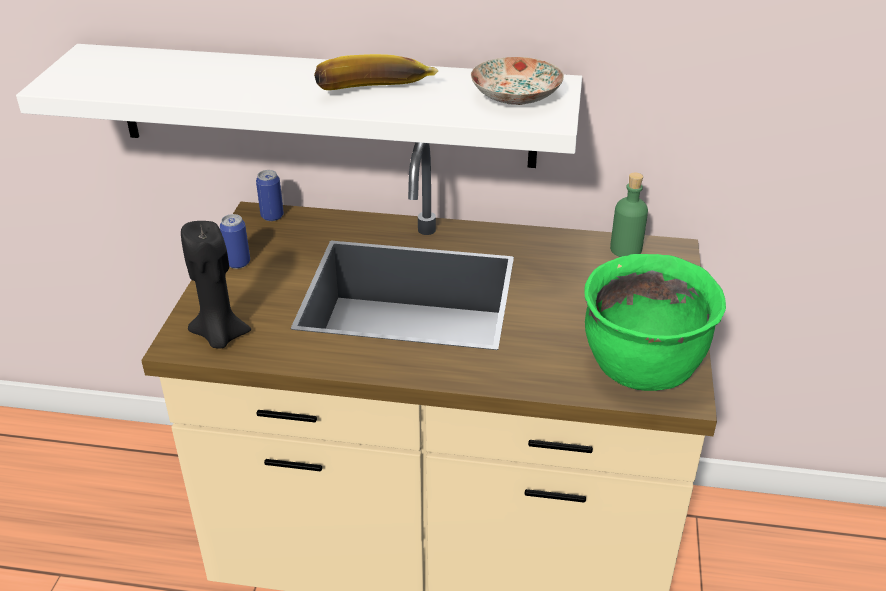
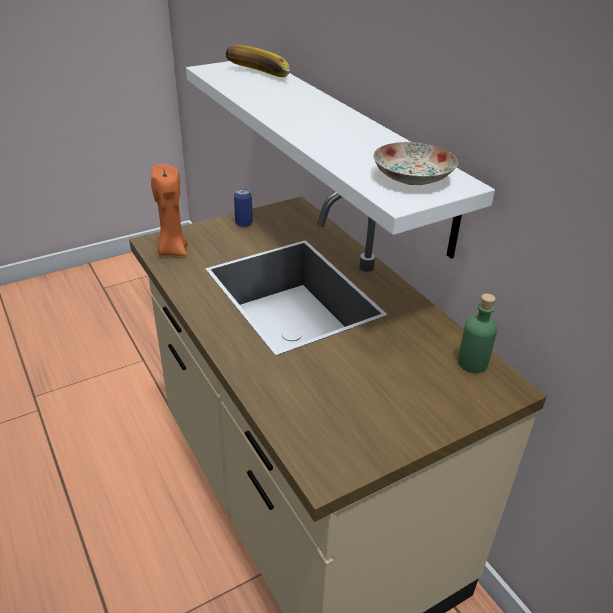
camera: 50 degrees right, 0 degrees up
(220, 336) = (172, 250): black candle -> orange candle
(272, 216) = (301, 211): can -> none
(375, 94) = (333, 136): banana -> banana (257, 75)
(642, 369) = (332, 436): green cooking pot -> none

